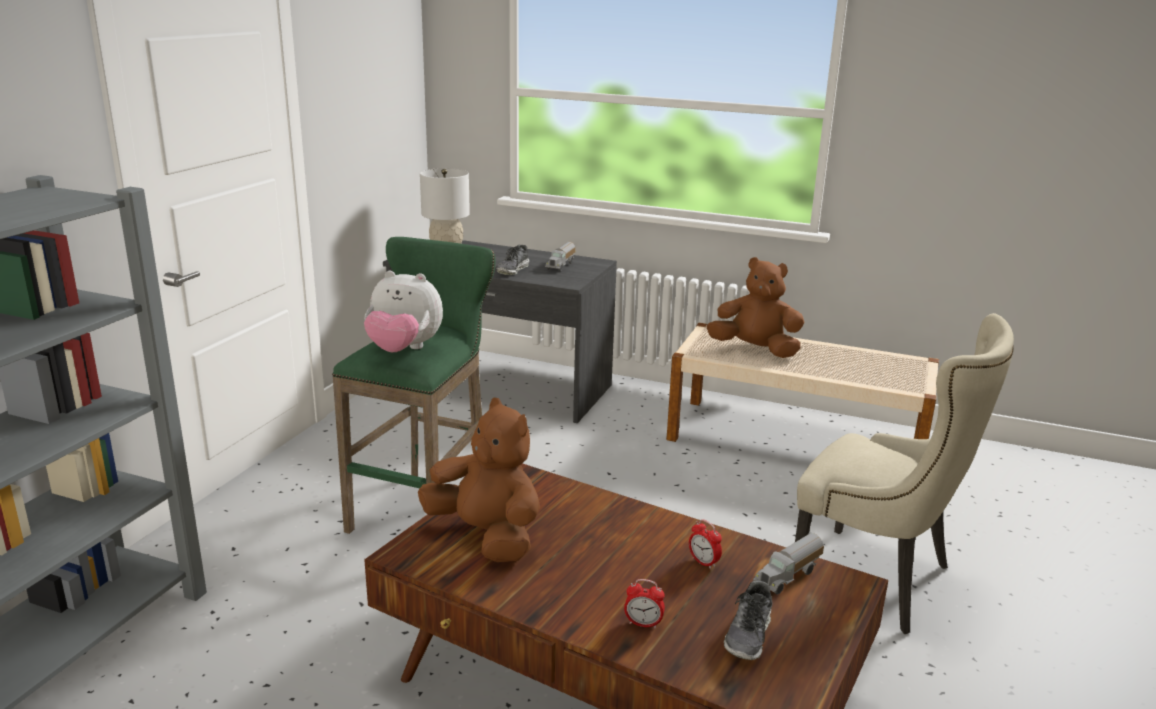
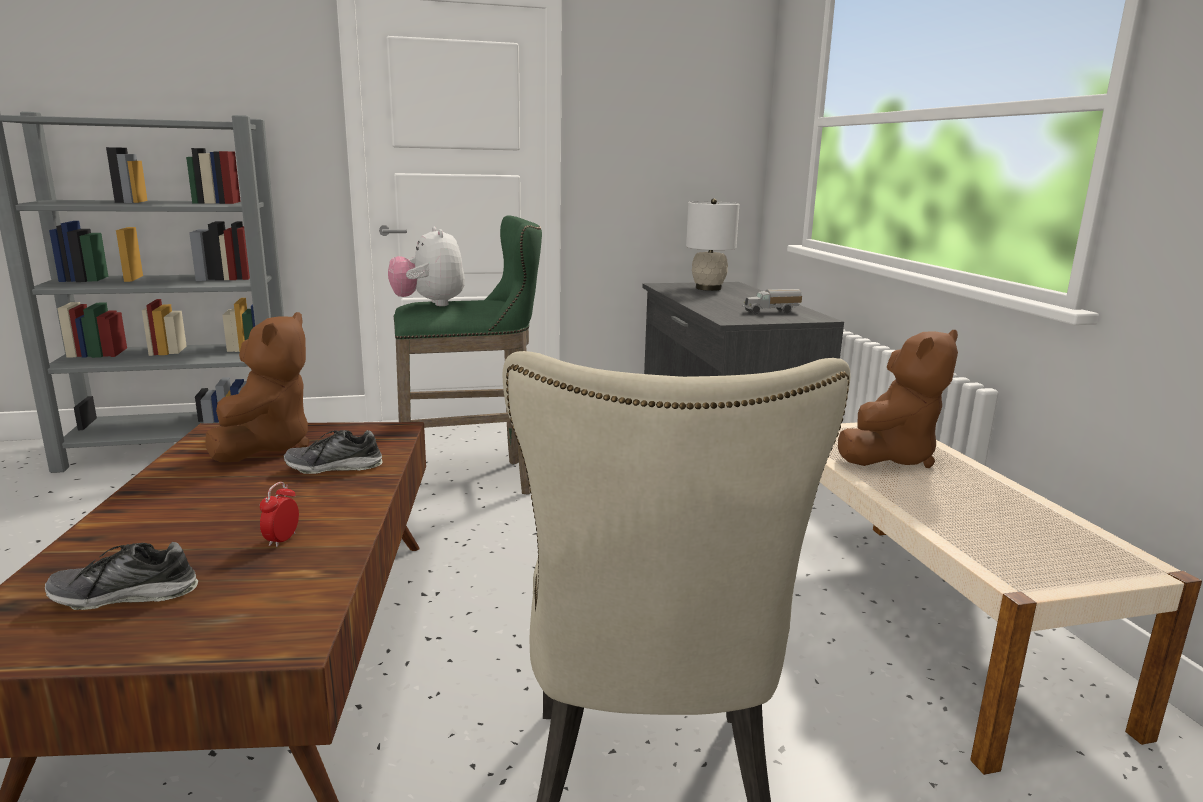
camera: 55 degrees right, 5 degrees down
(513, 270) = (717, 305): shoe -> shoe (334, 467)
(643, 624) = (132, 537): alarm clock -> none
(755, 350) = (890, 457): brown plush toy -> brown plush toy turned 60 degrees clockwise
(788, 576) = (281, 593): toy truck -> none

